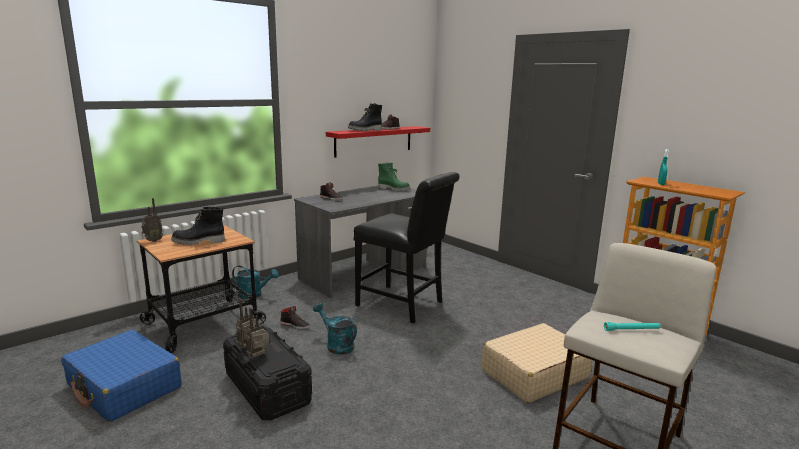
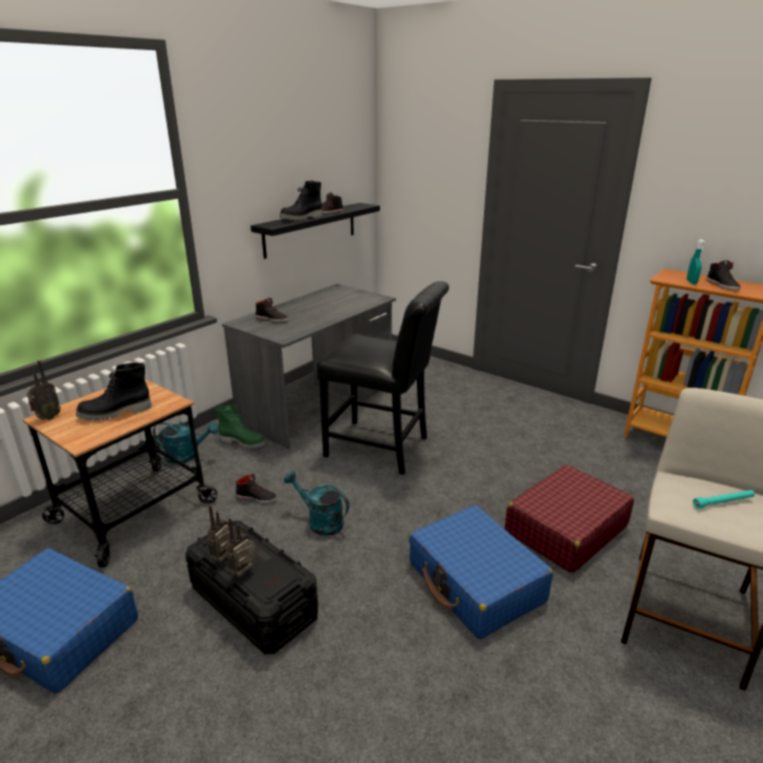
camera: 10 degrees left, 10 degrees up
(374, 141) = (310, 229): red shelf -> black shelf
(394, 189) = (346, 295): green boot -> green boot (243, 442)
(444, 399) = (475, 582): none -> blue suitcase
(534, 373) = (565, 529): beige suitcase -> red suitcase
(687, 187) = (722, 285): none -> black shoe

